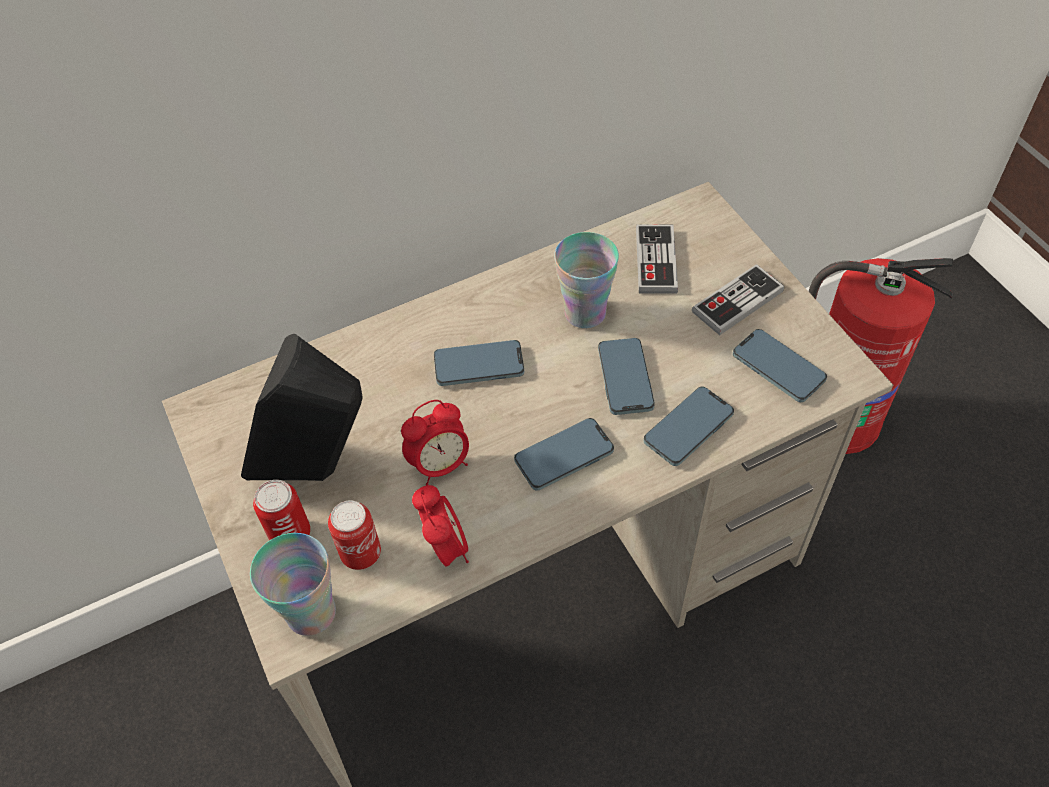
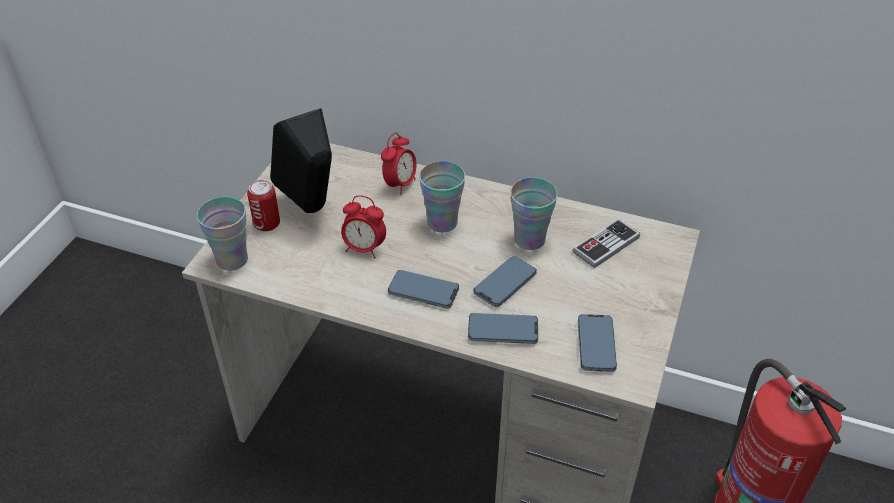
camera: 45 degrees right, 10 degrees down
(361, 554) = (282, 255): can -> none
(446, 547) = (317, 282): alarm clock -> alarm clock (400, 184)
(479, 366) = (442, 222): phone -> cup
(737, 302) = (623, 297): game controller -> none

